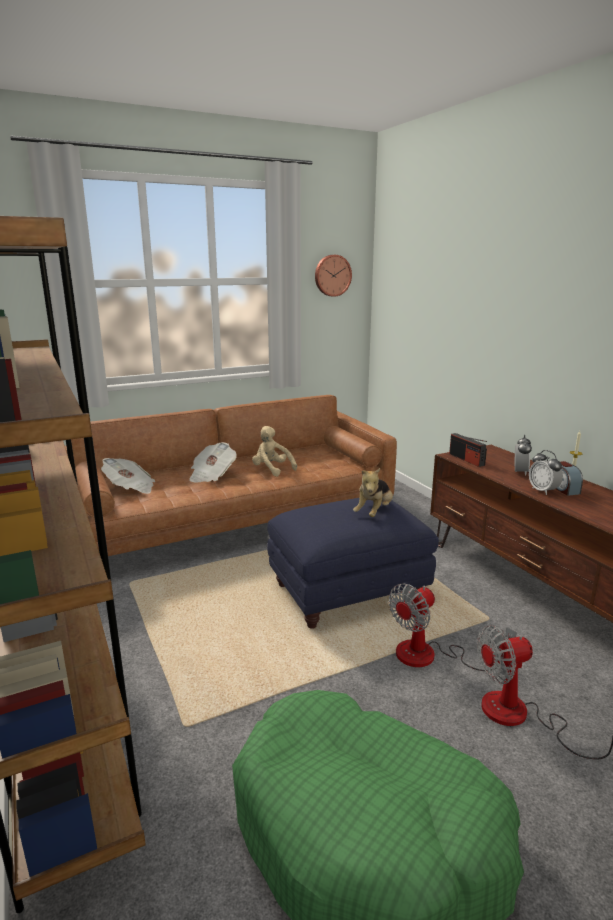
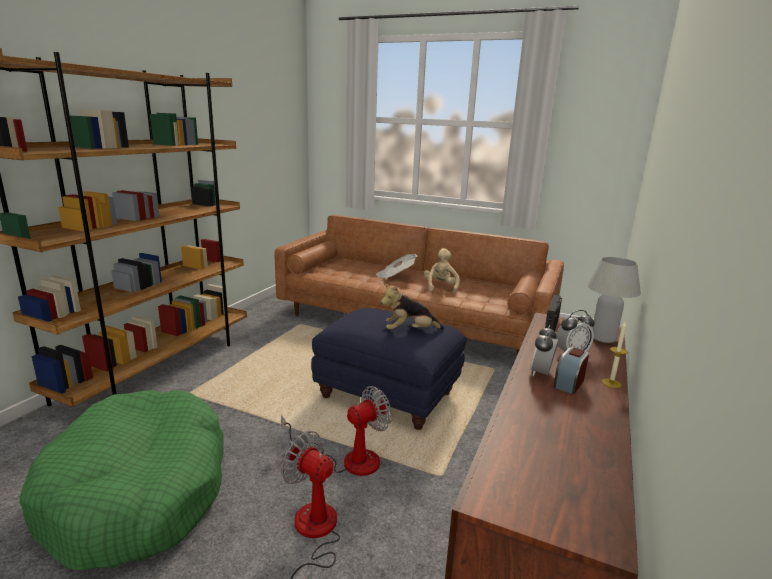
camera: 50 degrees right, 0 degrees up
(130, 488) = (340, 266): newspaper -> none
(332, 275) = (596, 124): wall clock -> none
(430, 656) = (348, 460): fan -> fan turned 135 degrees clockwise
(502, 455) = (603, 338): none -> white table lamp

